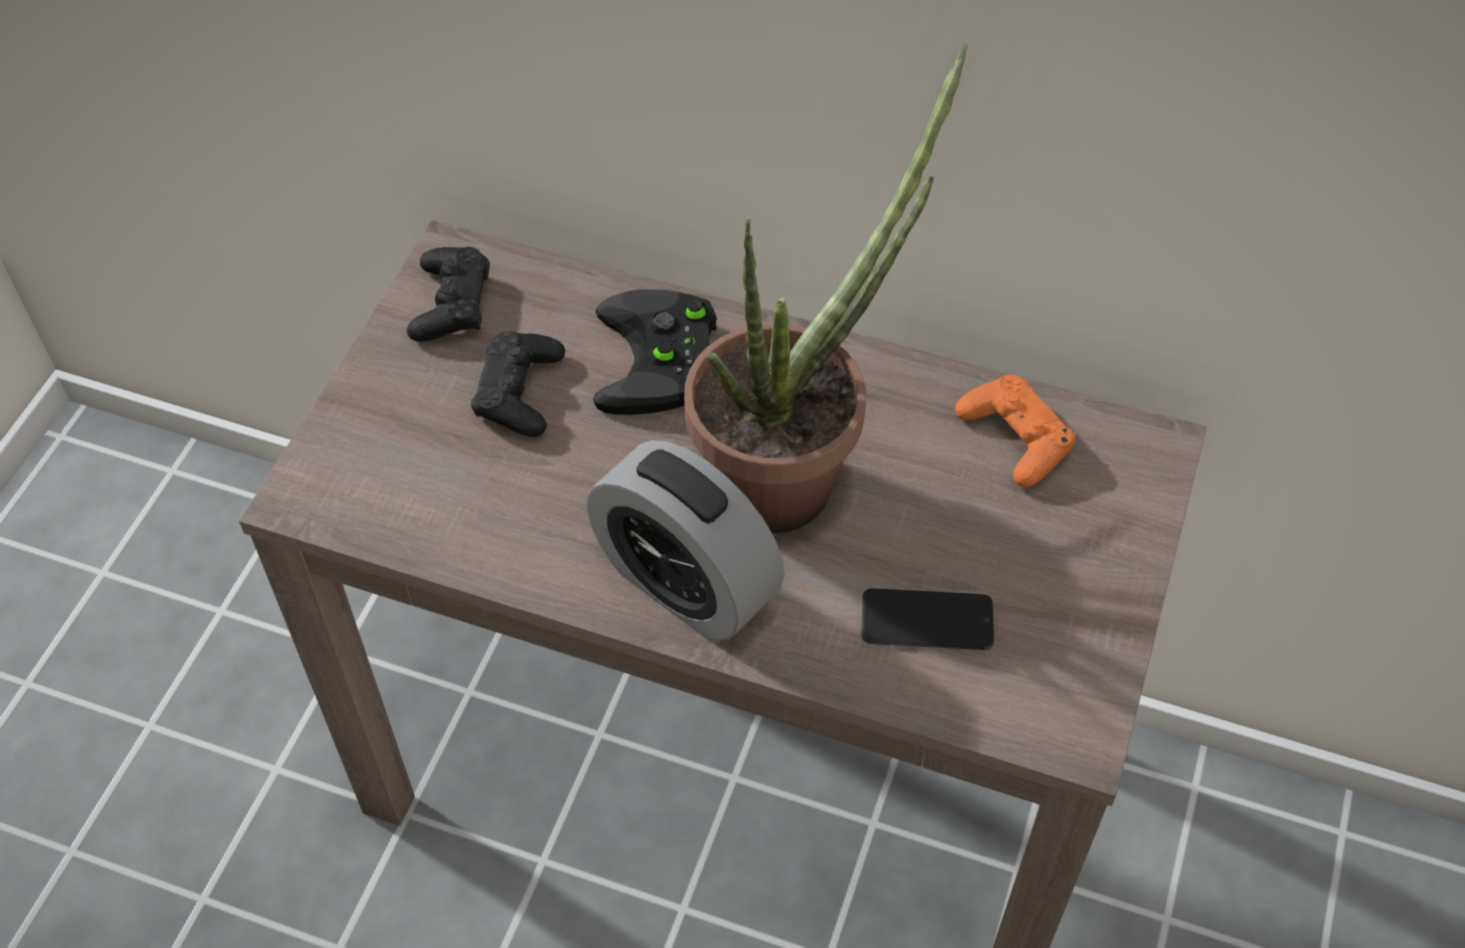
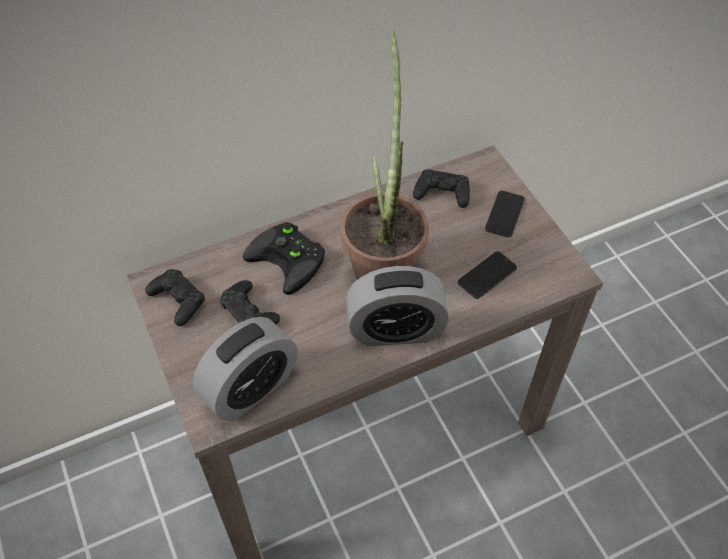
camera: 45 degrees left, 0 degrees up
(400, 496) = (250, 388): none -> alarm clock
(1015, 438) = (442, 193): orange game controller -> black game controller
(1080, 550) = (504, 214): none -> phone

